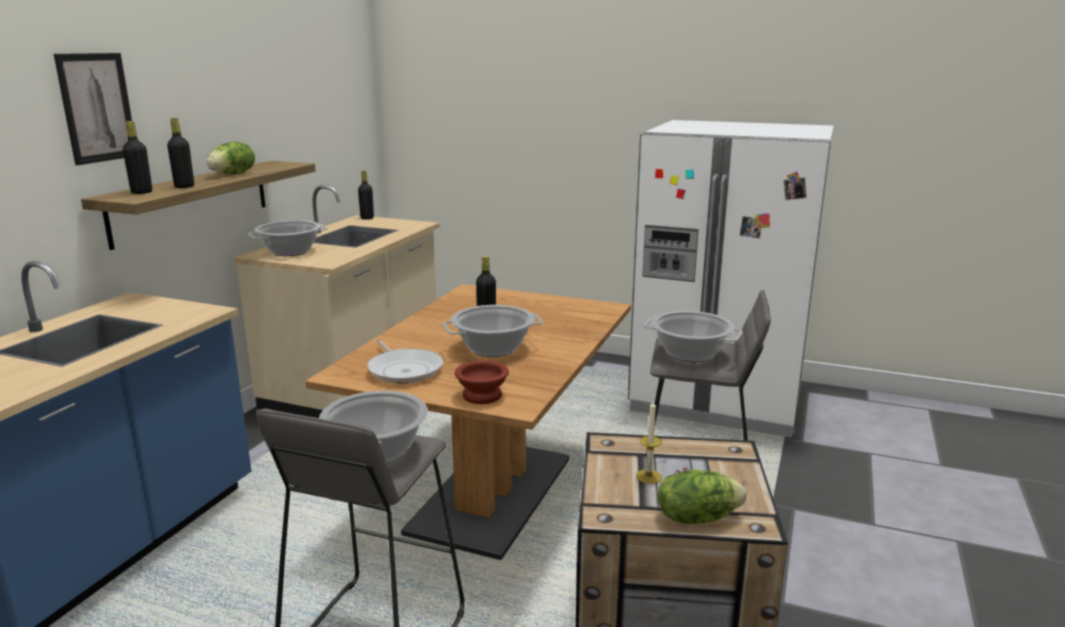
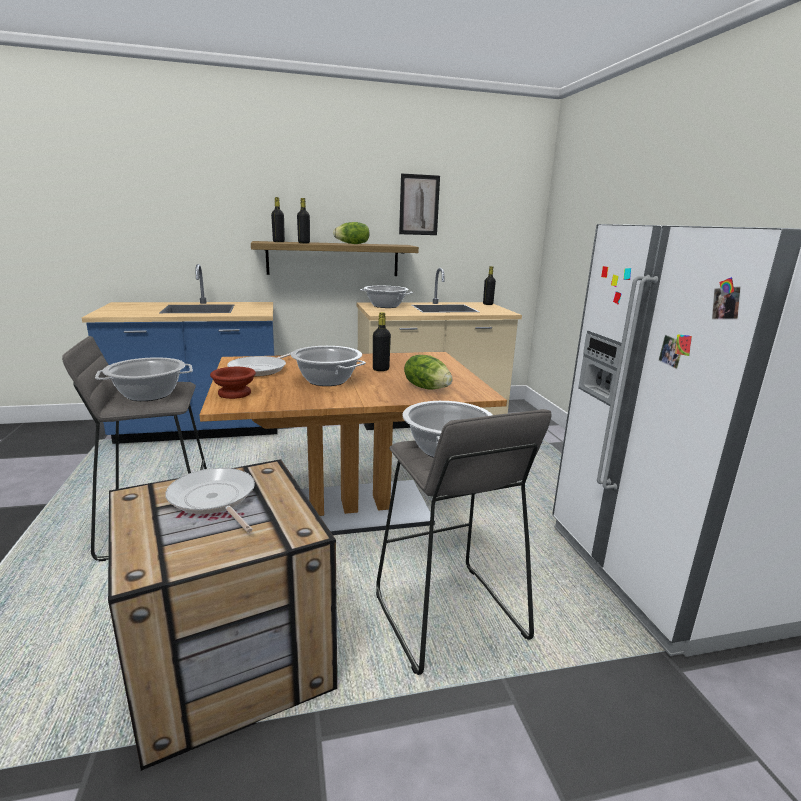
camera: 55 degrees right, 0 degrees up
(97, 108) = (272, 189): picture -> picture (419, 205)
(648, 476) = (214, 499): candle -> frying pan
(697, 517) = (144, 537): lettuce -> lettuce (427, 387)

